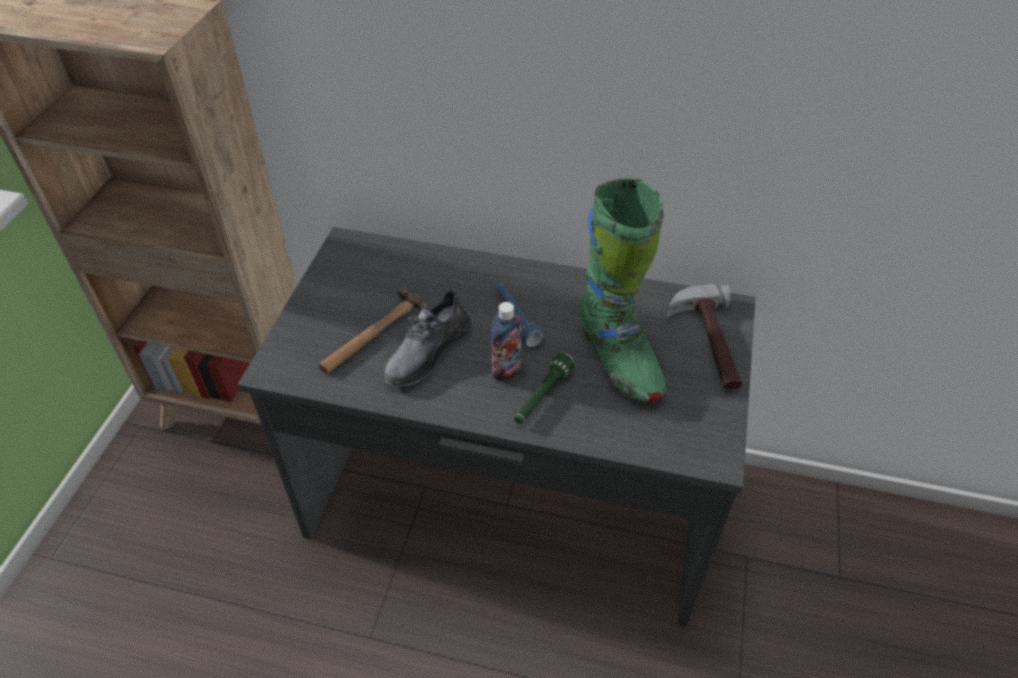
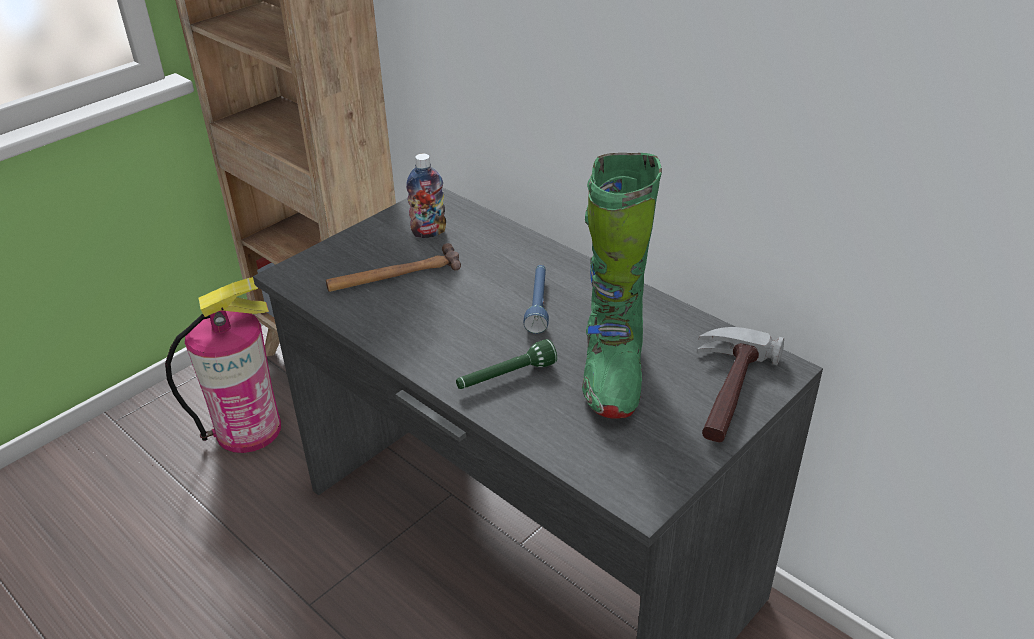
camera: 30 degrees right, 10 degrees down
(200, 507) = (248, 429): none -> fire extinguisher
(426, 352) = (429, 304): grey shoe -> none
(506, 370) = (490, 343): bottle -> bottle (429, 232)

